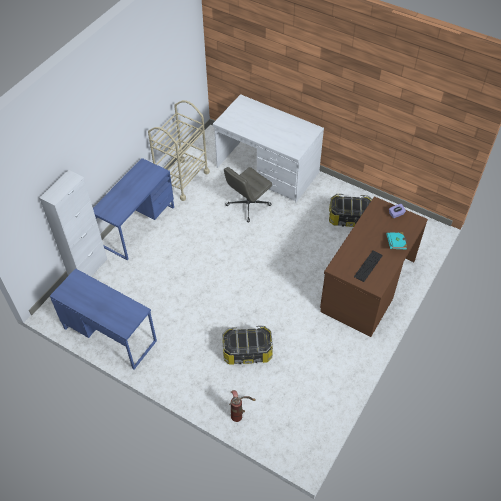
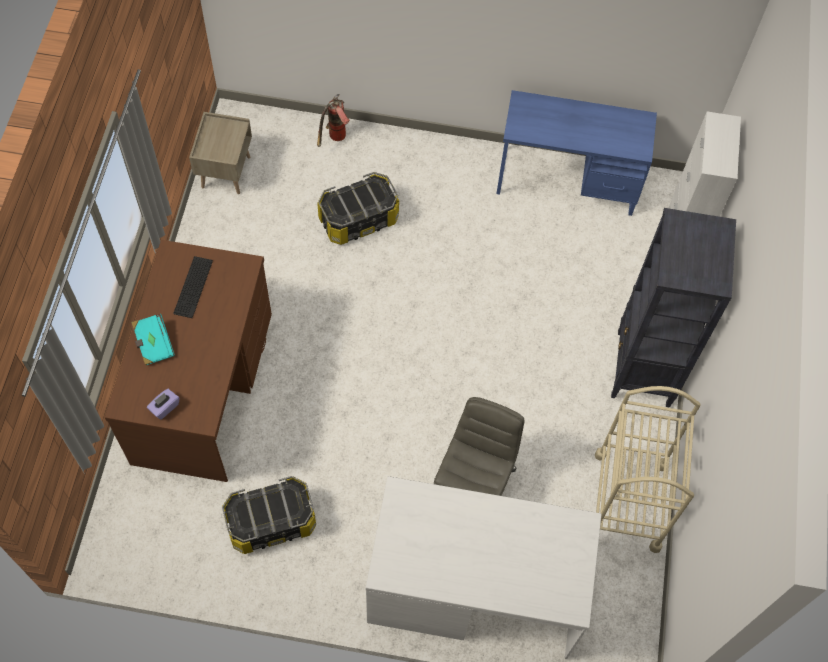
camera: 155 degrees right, 10 degrees up
(138, 226) = (642, 370): blue desk -> black bookcase
(320, 413) = (225, 171): none -> beige nightstand

